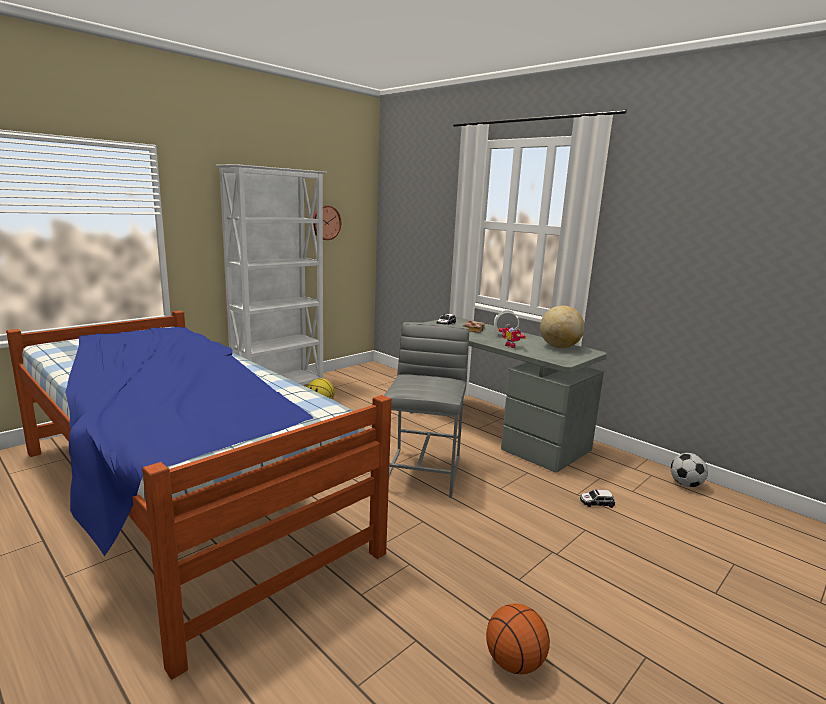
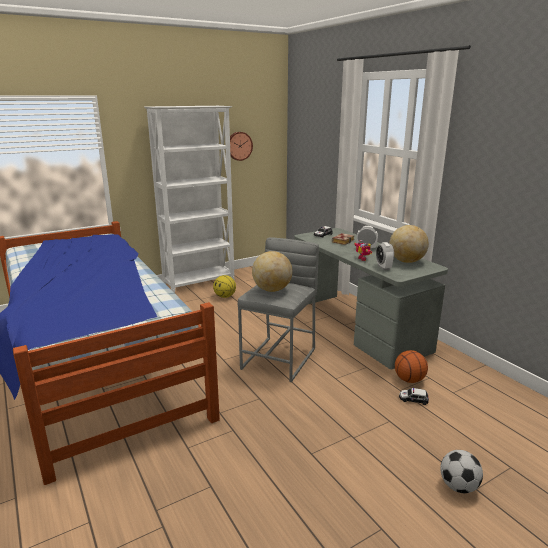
camera: 15 degrees right, 5 degrees up
(422, 384) = (272, 290): none -> globe
(514, 662) = (274, 514): basketball -> basketball (409, 380)
(540, 353) = (383, 267): none -> alarm clock
(686, 485) = (509, 392): football -> football (458, 486)

